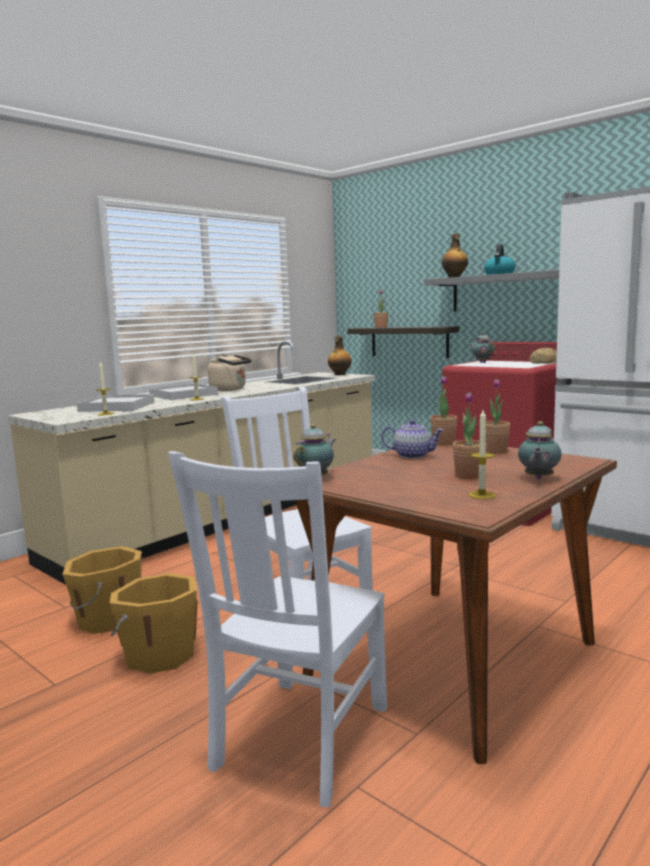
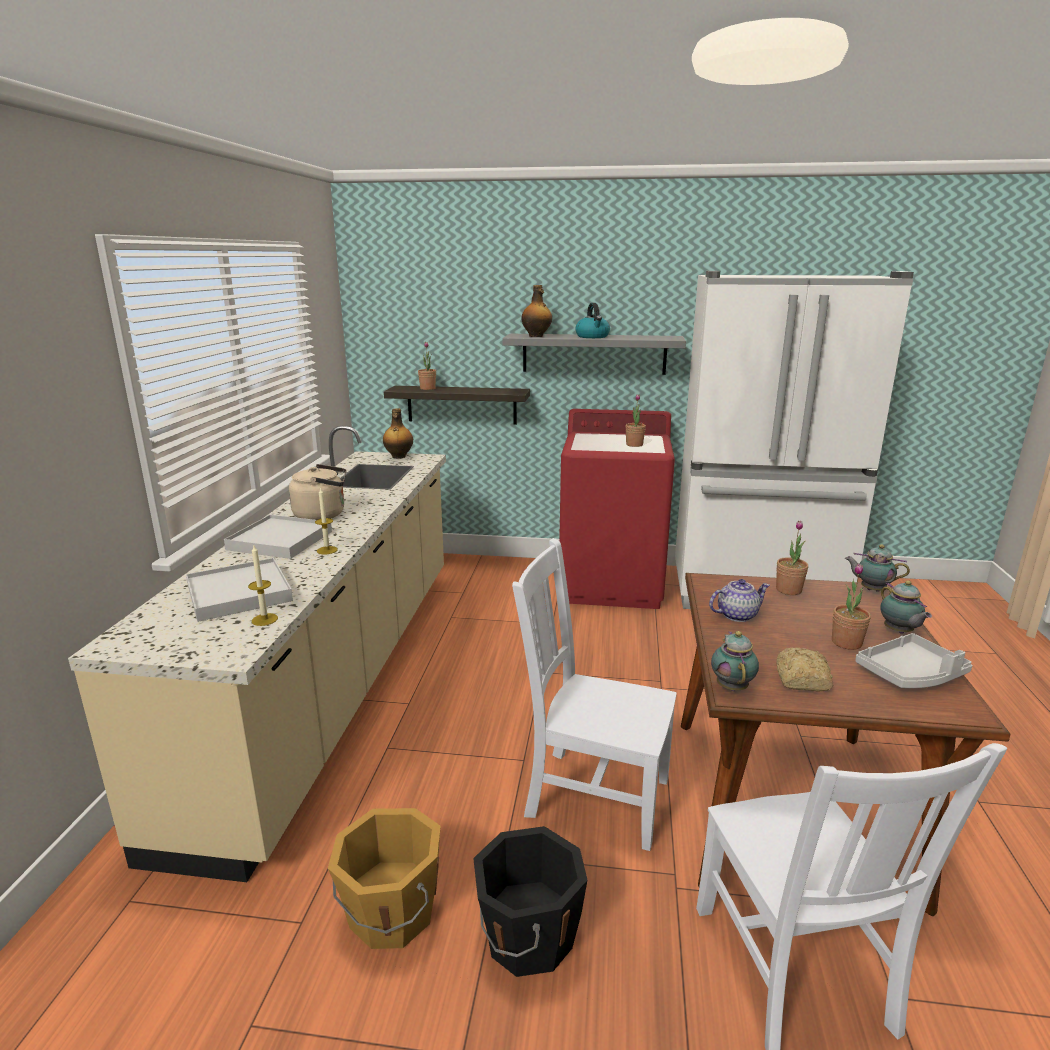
camera: 35 degrees left, 10 degrees up
(159, 654) = (527, 937): orange bucket -> black bucket
(443, 443) = (722, 583): potted plant -> potted plant (634, 444)
(482, 362) = (590, 440): teapot -> teapot (871, 590)
(482, 495) = (910, 674): candle -> grey tray
(544, 363) = (654, 438): bread -> bread (801, 680)

